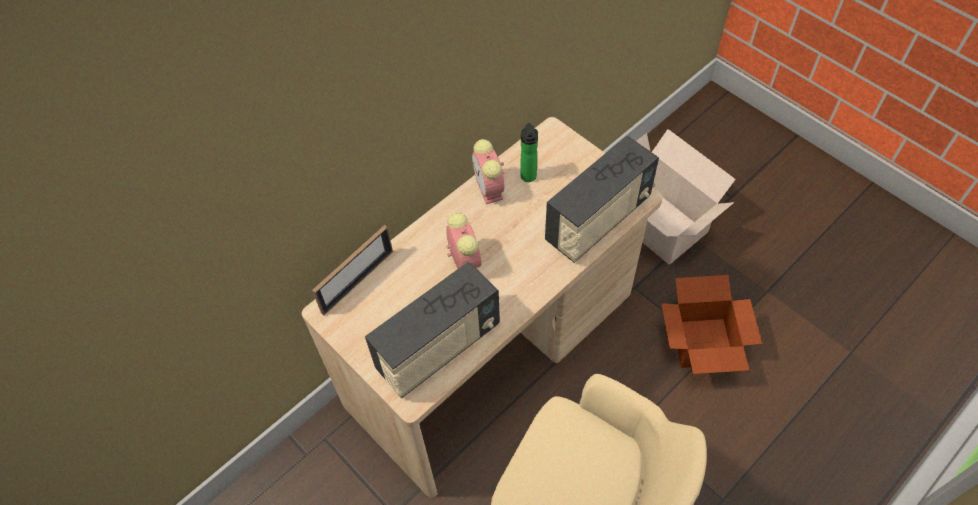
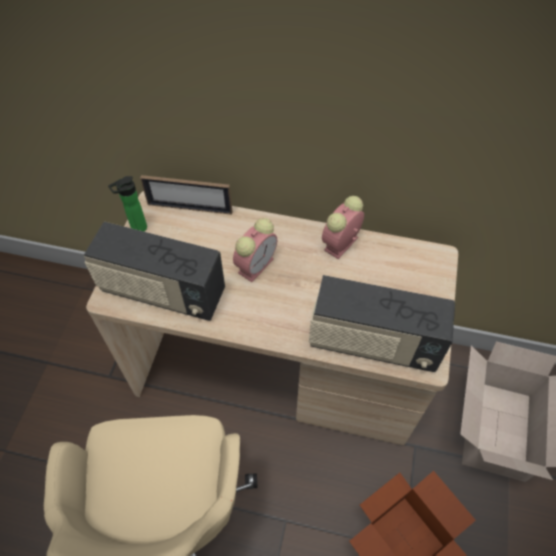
camera: 55 degrees right, 0 degrees up
(528, 178) = (375, 266): bottle -> bottle (136, 229)

